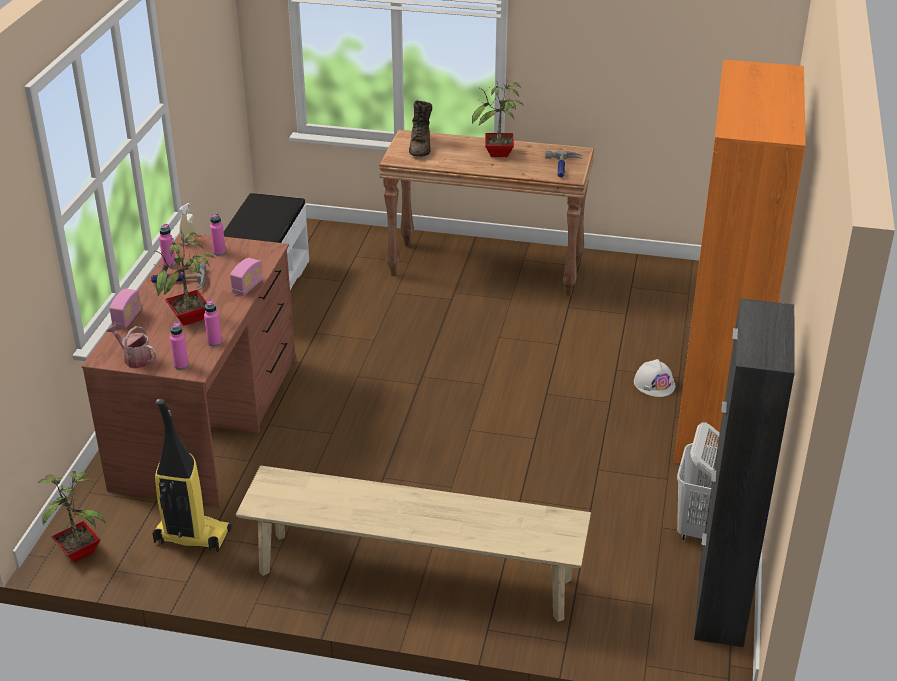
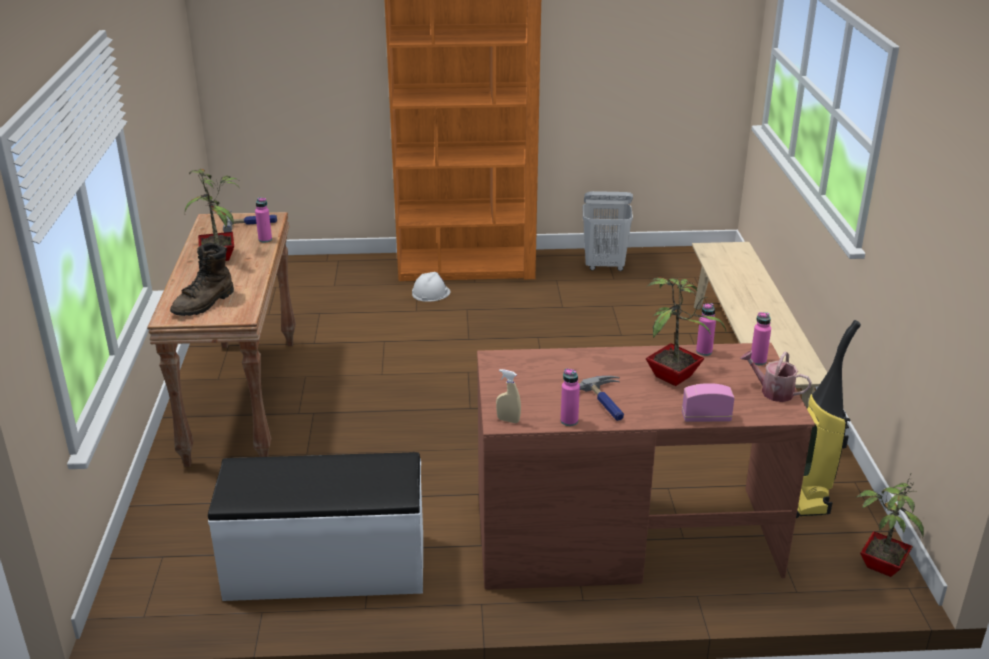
camera: 105 degrees left, 5 degrees down
(135, 359) = (772, 391): watering can -> watering can turned 105 degrees clockwise
(219, 252) = (521, 391): pink bottle -> pink bottle (265, 239)
(247, 287) = (587, 355): radio -> none
(420, 147) = (204, 304): brown boot -> brown boot turned 135 degrees clockwise
(720, 604) = (675, 256): black cabinet -> none

